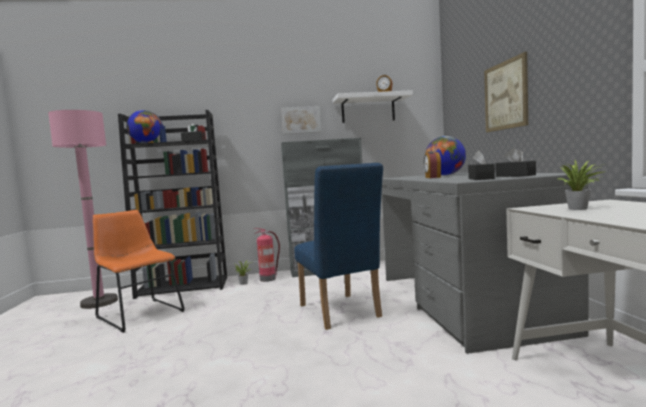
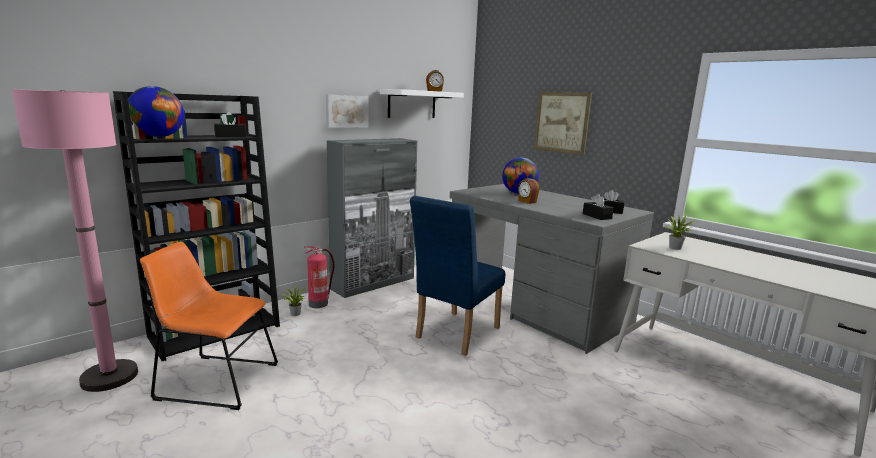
camera: 35 degrees left, 10 degrees up
(341, 313) = (454, 334): blue chair -> blue chair turned 90 degrees clockwise

